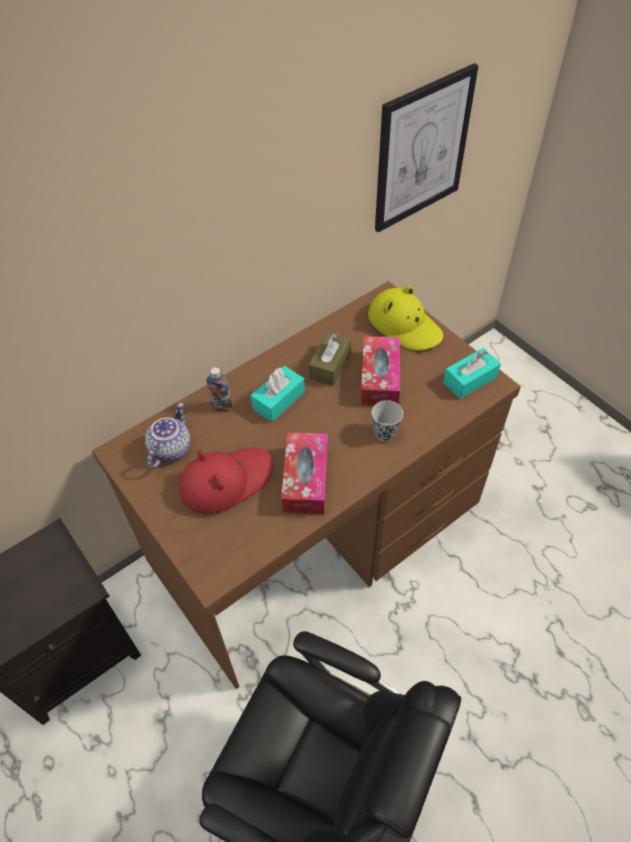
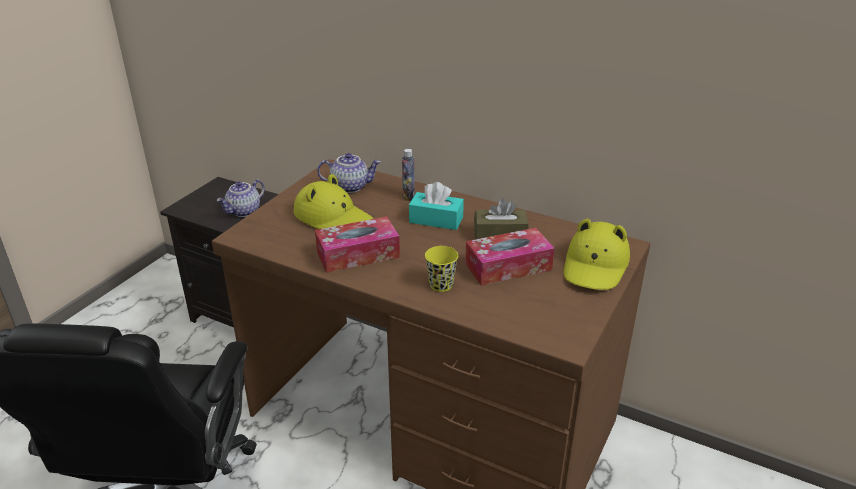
camera: 65 degrees right, 20 degrees down
(48, 580) = (244, 212): none -> teapot
(226, 481) = (333, 218): red hat -> yellow hat
(385, 433) = (441, 285): black cup -> yellow cup
(422, 150) = (728, 108): picture -> none
(470, 380) = (557, 325): turquoise tissue box -> none

